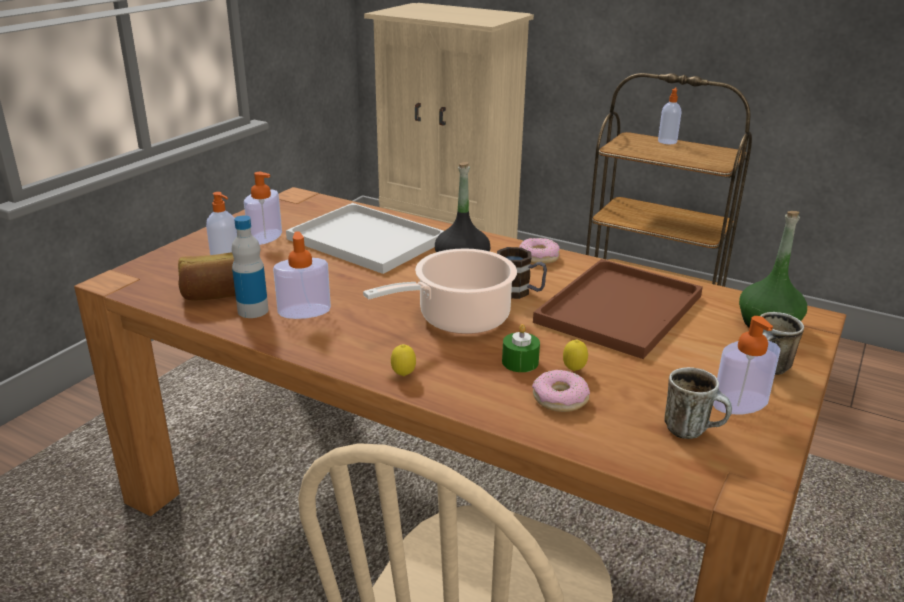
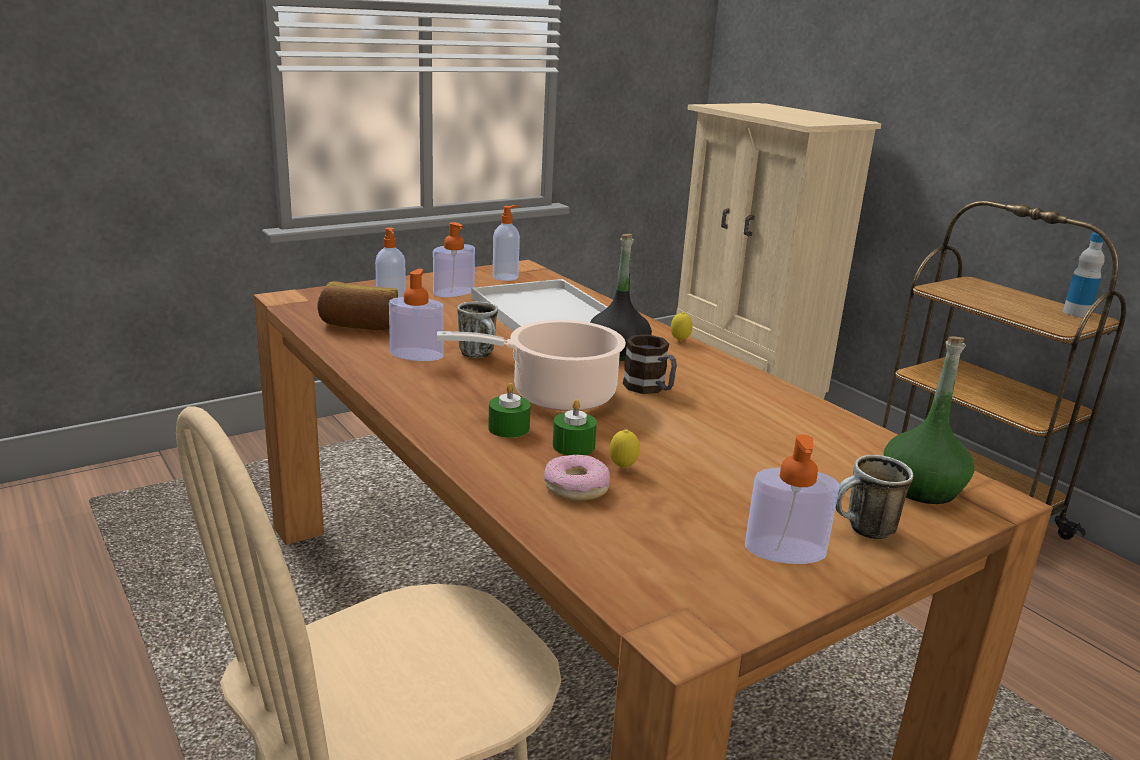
camera: 25 degrees right, 5 degrees down
(253, 310) = (372, 344): bottle -> bottle (1076, 313)
(403, 375) = (443, 426): lemon -> lemon (680, 341)
(456, 361) = (509, 428): none -> green candle
(539, 257) = (711, 364): donut -> none
(619, 311) = (744, 431): brown tray -> none
(667, 141) = (1016, 293): soap dispenser -> soap dispenser (506, 277)
(693, 430) = (691, 558): mug -> mug (481, 355)

